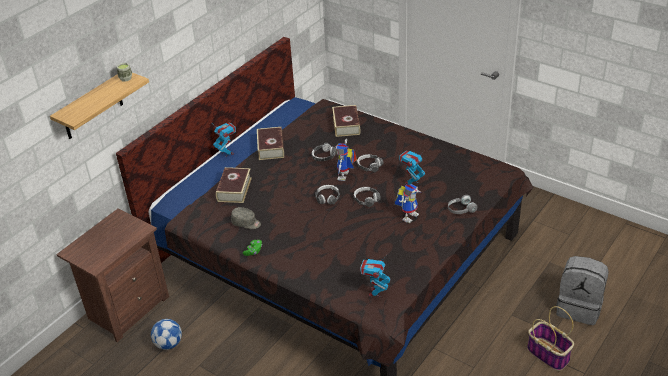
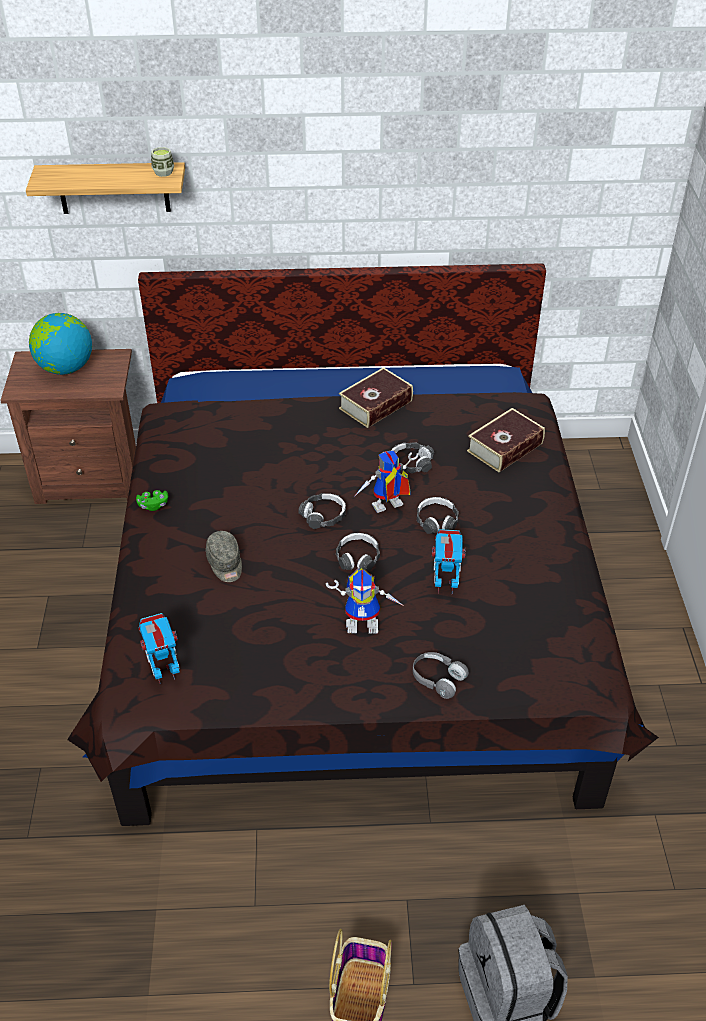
camera: 50 degrees right, 5 degrees up
(101, 239) = (66, 368): none -> globe
(168, 344) = (63, 548): football -> none
(227, 153) = (327, 375): toy robot -> none
(234, 189) = (258, 421): book -> none
(246, 223) = (201, 468): grey cap -> grey cap (225, 563)

